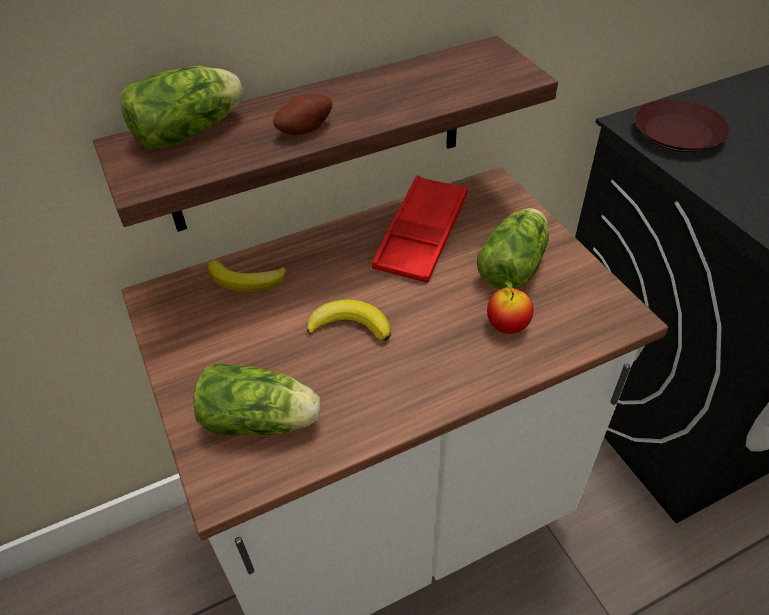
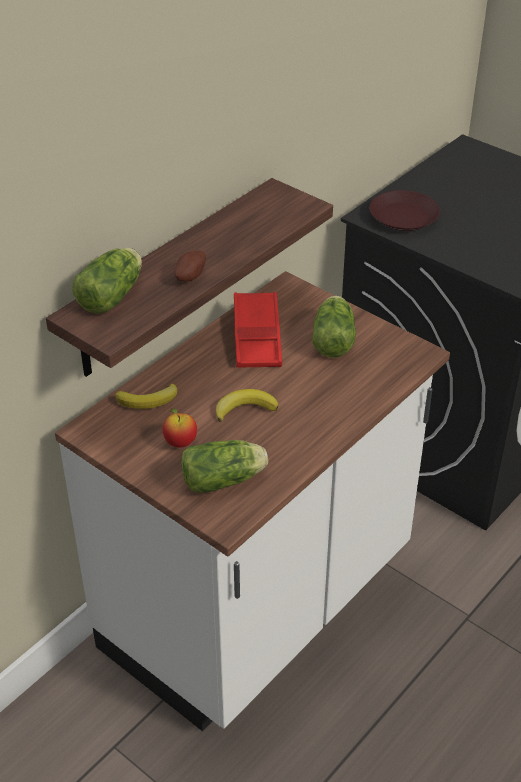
camera: 25 degrees left, 5 degrees down
(507, 326) = (349, 379): apple -> apple (180, 442)

